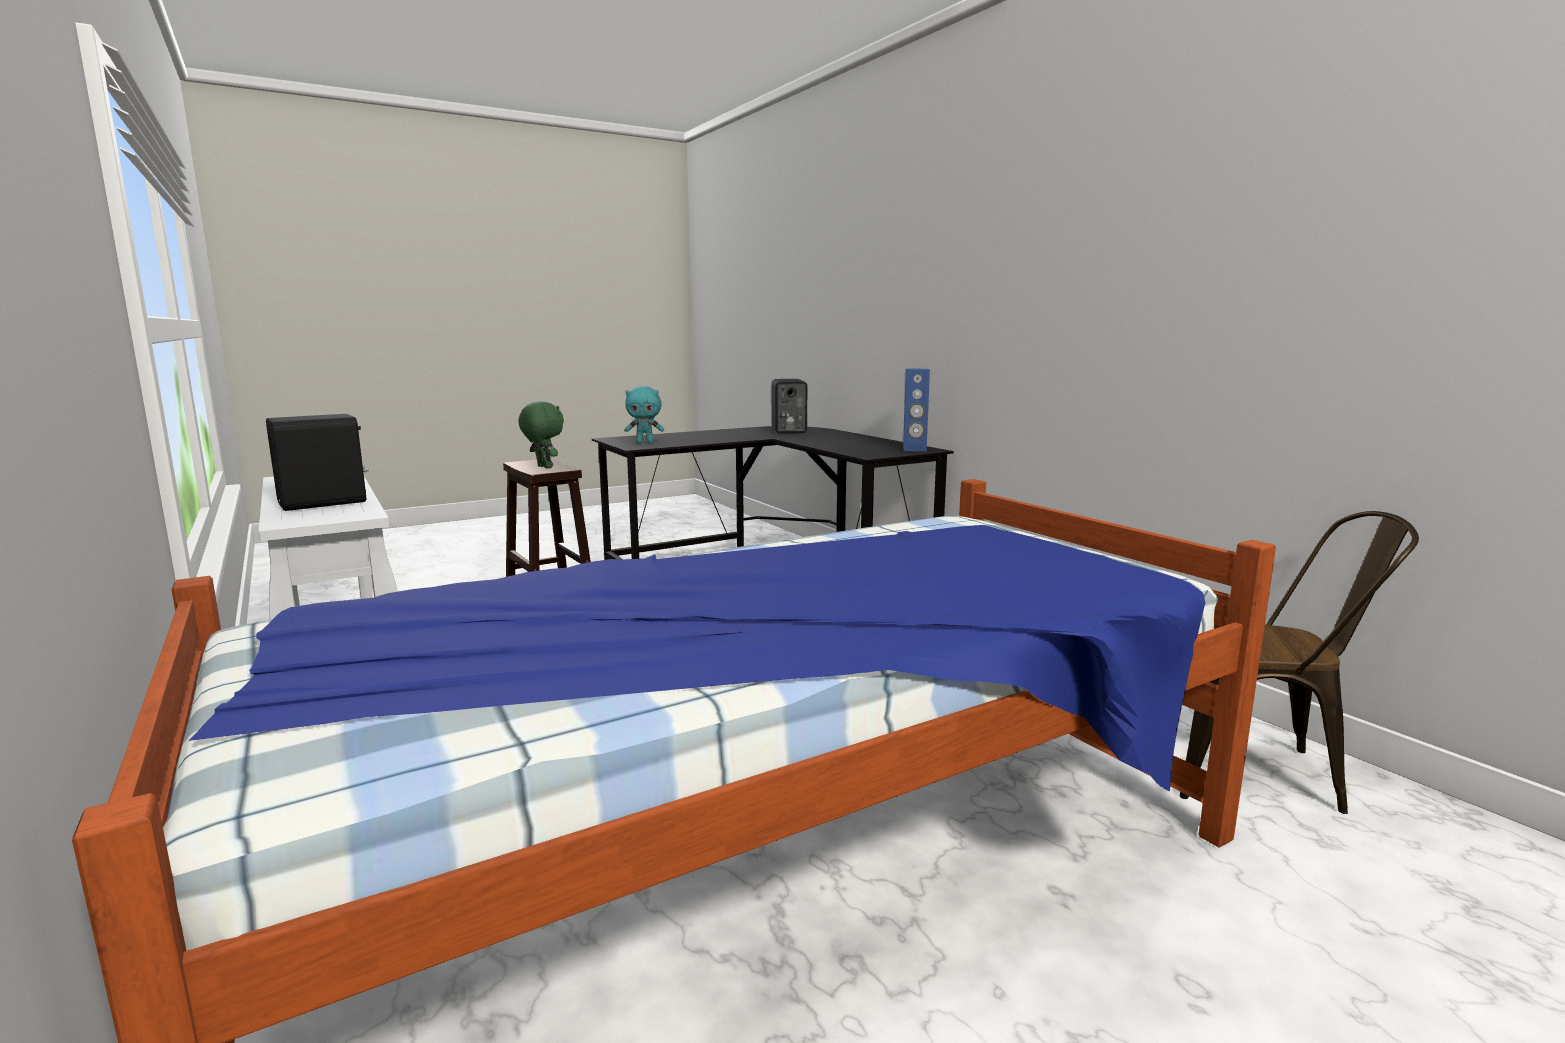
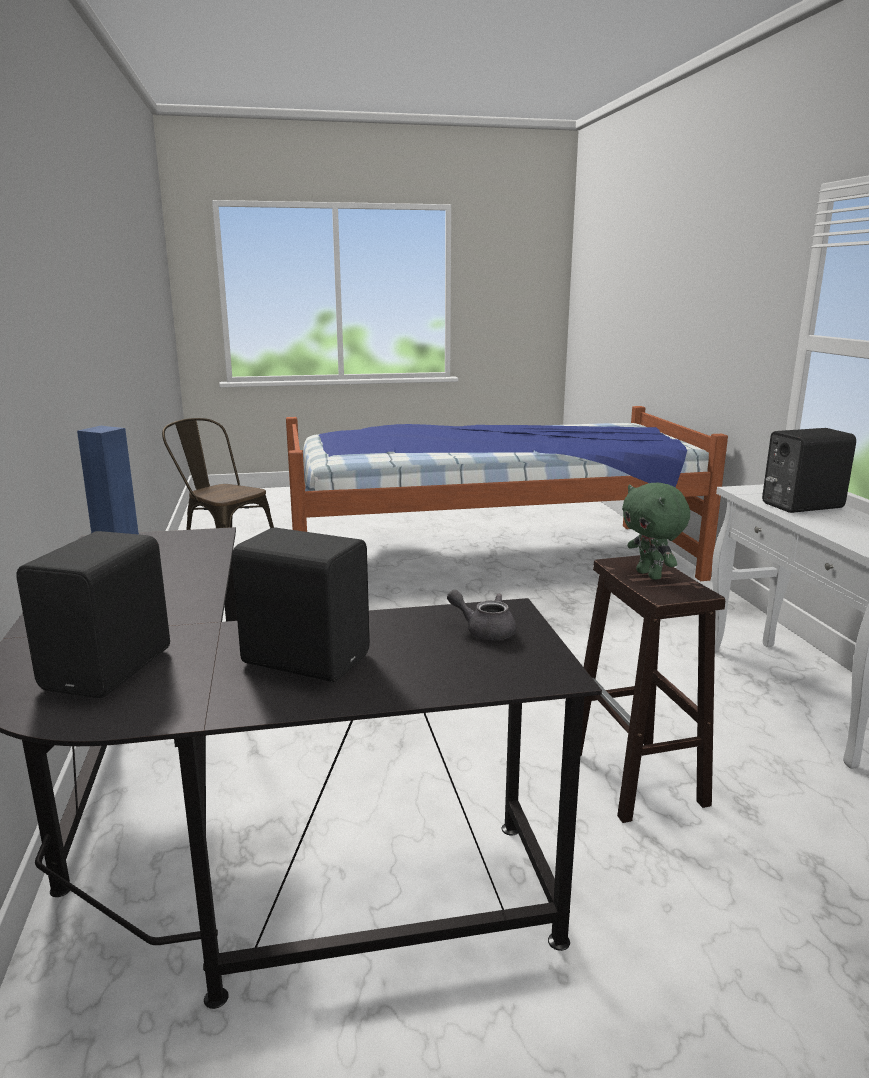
camera: 160 degrees left, 5 degrees up
(645, 443) = (484, 631): turquoise plush toy -> grey teapot
(717, 435) = (306, 658): none -> black speaker

